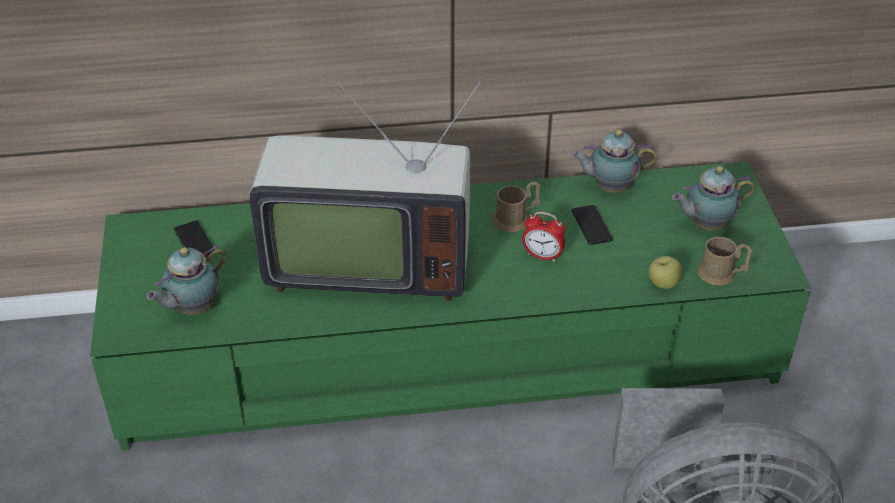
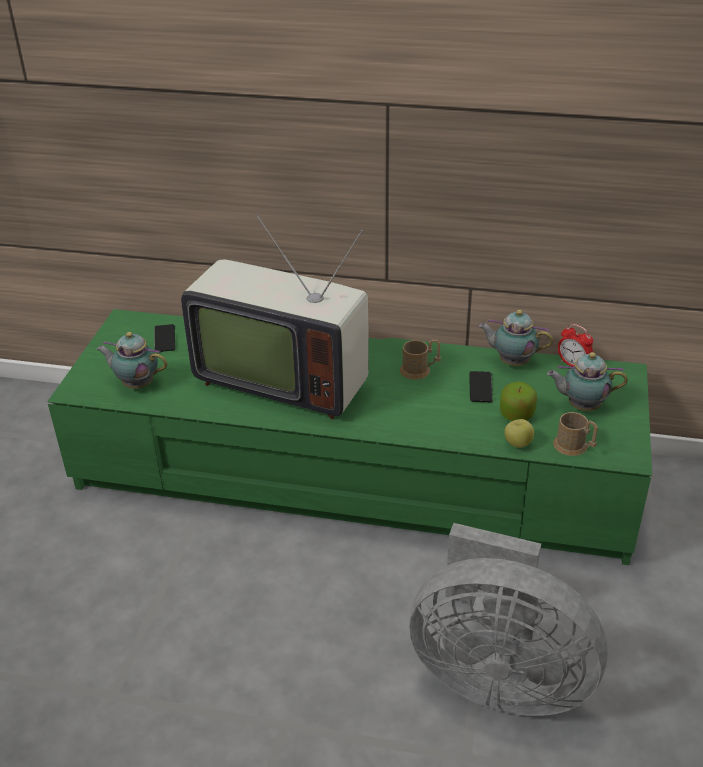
camera: 20 degrees right, 5 degrees down
(192, 308) = (136, 384): teapot -> teapot turned 45 degrees clockwise
(542, 256) = (426, 402): alarm clock -> alarm clock (573, 364)
(645, 250) = (516, 415): none -> apple

